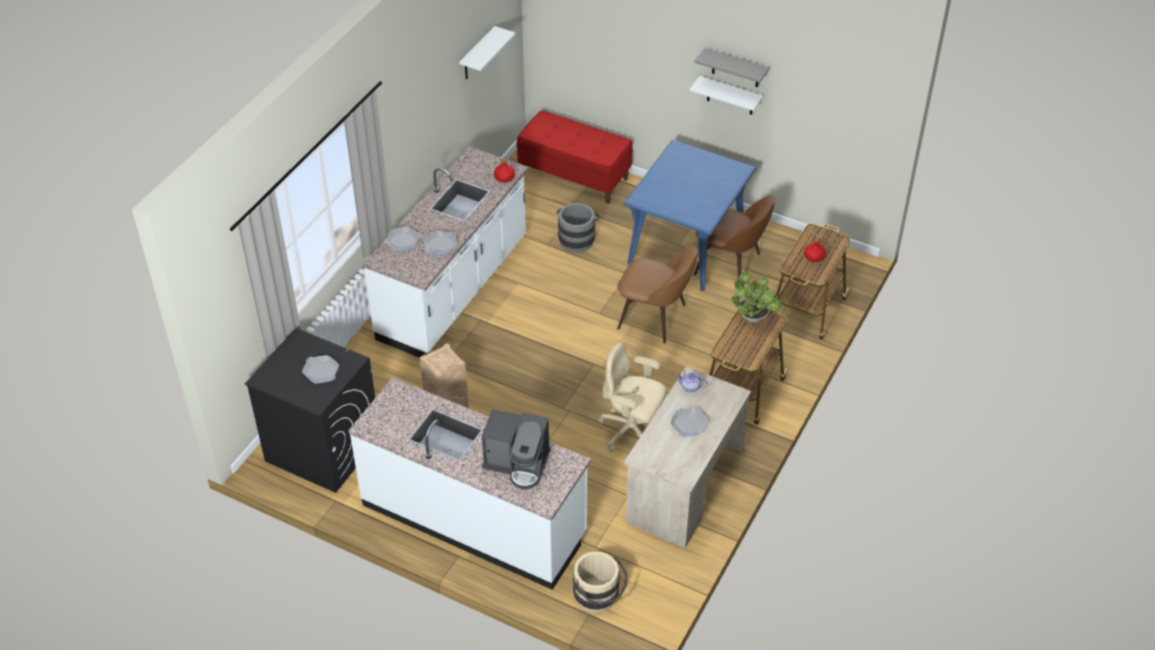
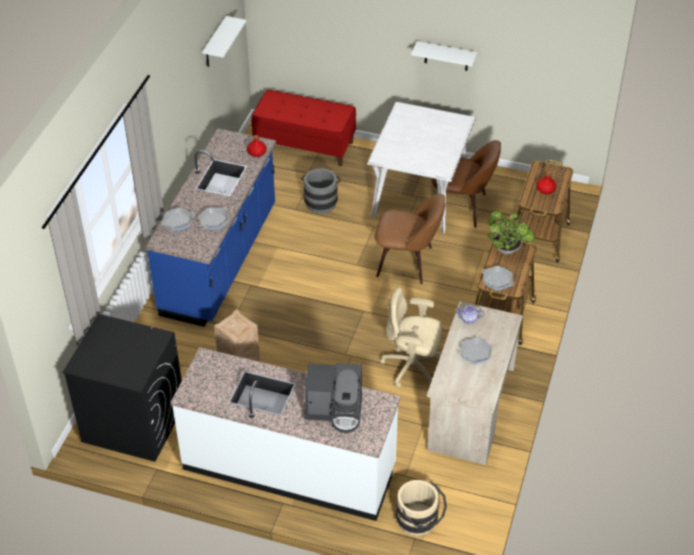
camera: 10 degrees left, 0 degrees up
(321, 372) = (132, 351): frying pan -> frying pan (497, 280)
(454, 290) = (220, 261): white counter -> blue counter
(686, 246) = (419, 196): blue dining table -> white dining table
(735, 68) = (450, 30): grey shelf -> none

